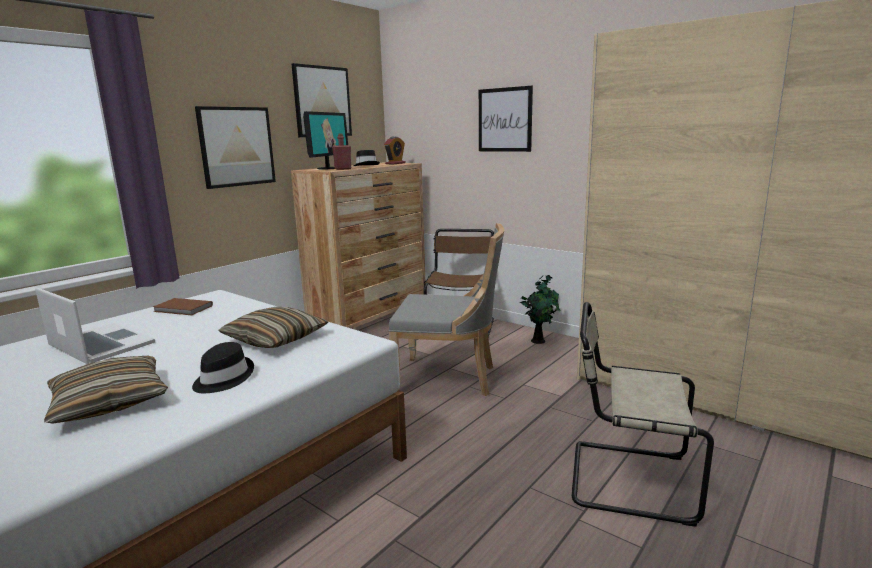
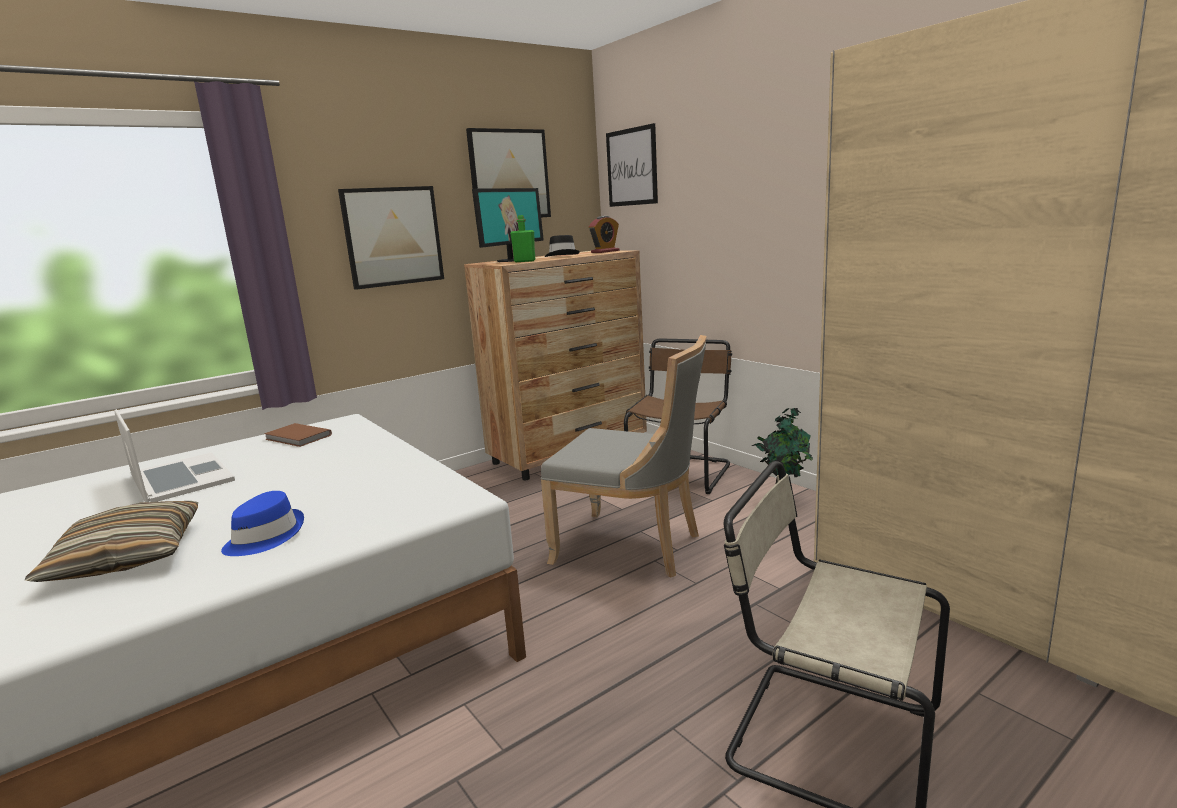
camera: 15 degrees right, 0 degrees up
(223, 378) = (264, 537): black hat -> blue hat
(275, 339) = (364, 486): pillow -> none
(343, 169) = (524, 261): red bottle -> green bottle
(504, 120) = (743, 187): picture -> picture (632, 167)

